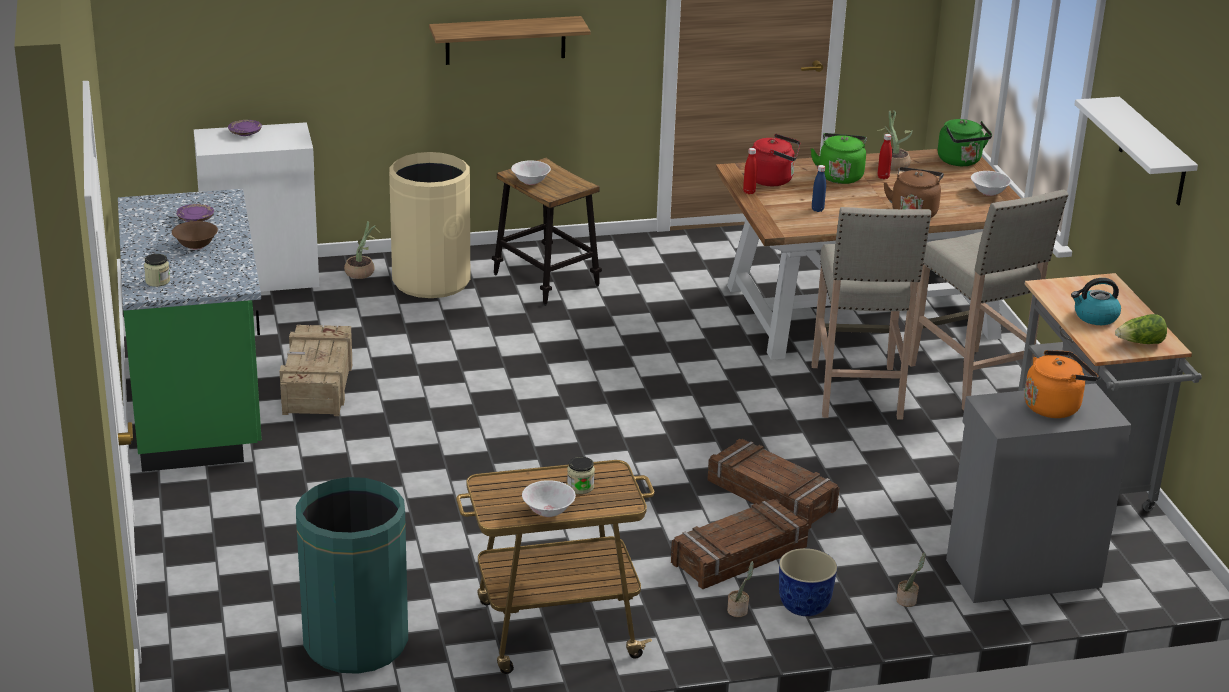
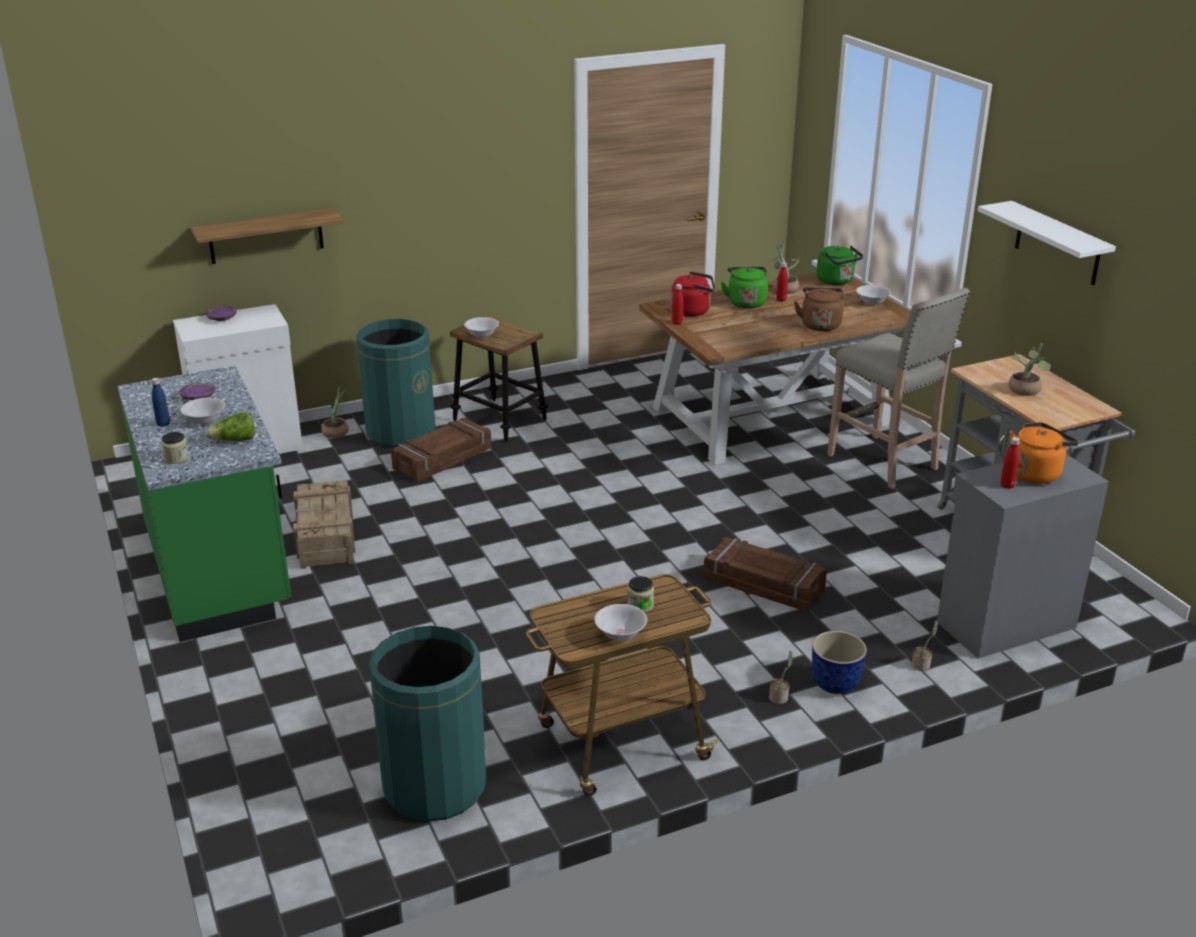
camera: 10 degrees left, 0 degrees up
(195, 245) = (205, 421): brown bowl -> white bowl
(431, 280) = (400, 432): beige trash can -> green trash can
(505, 40) = (443, 215): shelf -> shelf (266, 236)
(740, 556) = (759, 644): crate -> crate (443, 459)
(817, 209) = (740, 331): blue bottle -> blue bottle (163, 424)
(856, 393) = (797, 484): beige stool -> none
(1014, 415) = (1007, 485): none -> red bottle
(1095, 317) = (1025, 392): kettle -> potted plant
(1140, 343) = (1075, 409): lettuce -> lettuce (234, 440)

